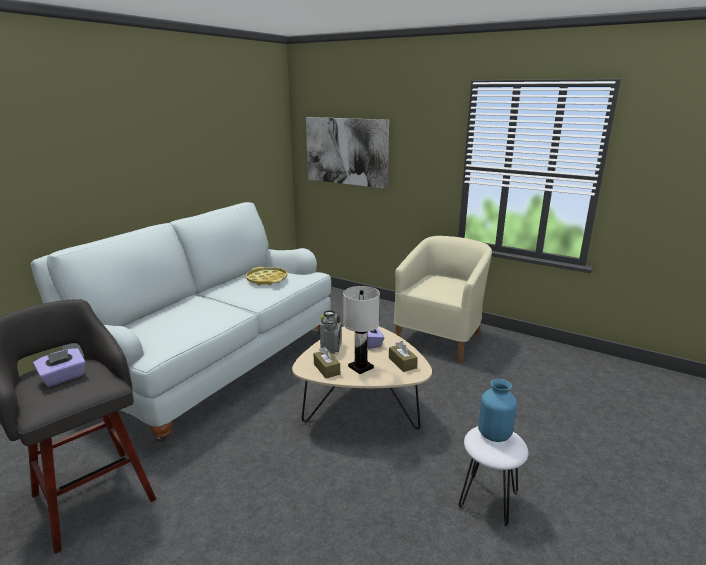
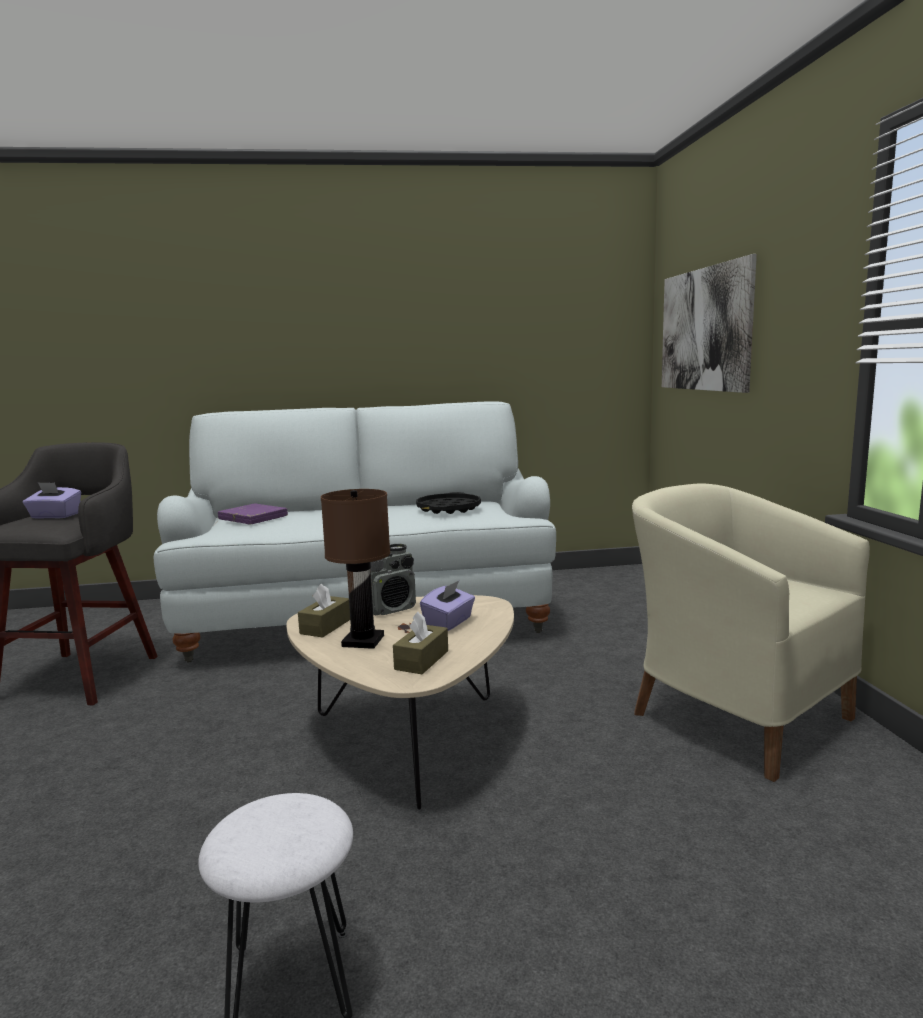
camera: 50 degrees right, 10 degrees down
(160, 324) = (253, 518): none -> purple book
(267, 279) = (448, 509): yellow tray -> black tray
(361, 367) = (363, 641): white table lamp -> brown table lamp
(440, 338) = (734, 714): beige armchair -> beige armchair turned 120 degrees counterclockwise
(493, 435) = (293, 818): blue vase -> none

